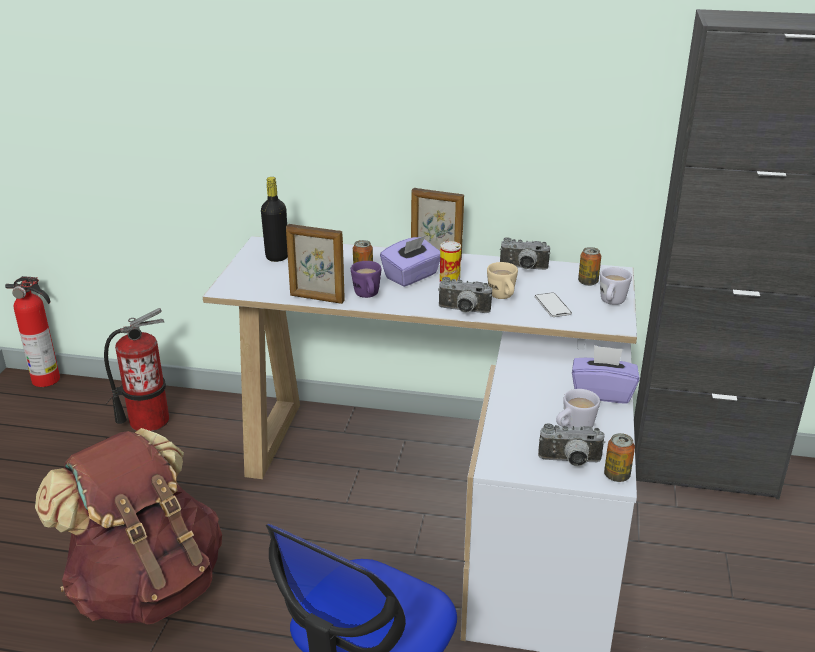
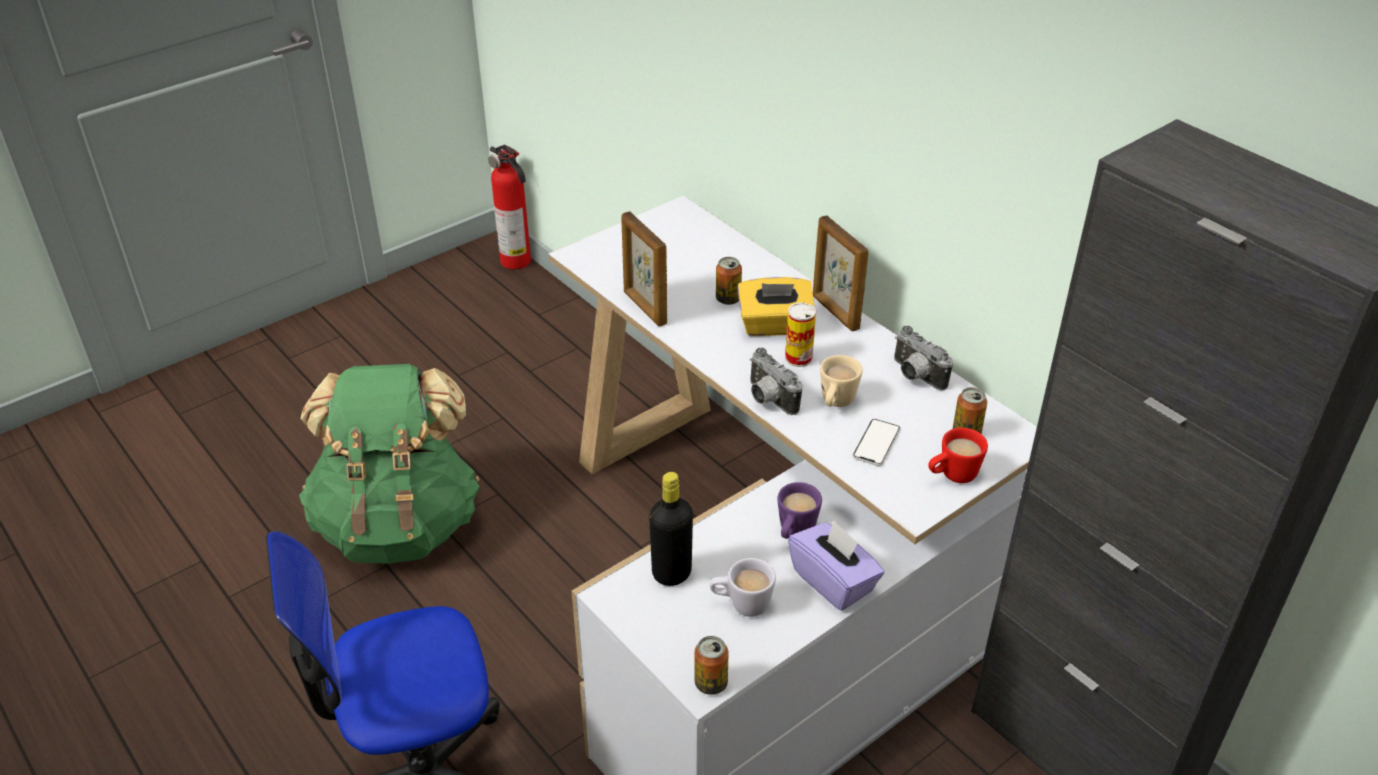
camera: 40 degrees right, 10 degrees up
(147, 585) = (399, 524): brown backpack -> green backpack
(148, 421) = (557, 353): fire extinguisher -> none
(277, 257) = (673, 235): black bottle -> black bottle (671, 573)
(367, 296) = (697, 329): purple mug -> purple mug (794, 532)
(412, 276) = (775, 326): purple tissue box -> yellow tissue box
(570, 462) = (686, 638): camera -> none
(611, 303) = (952, 476): white mug -> red mug

